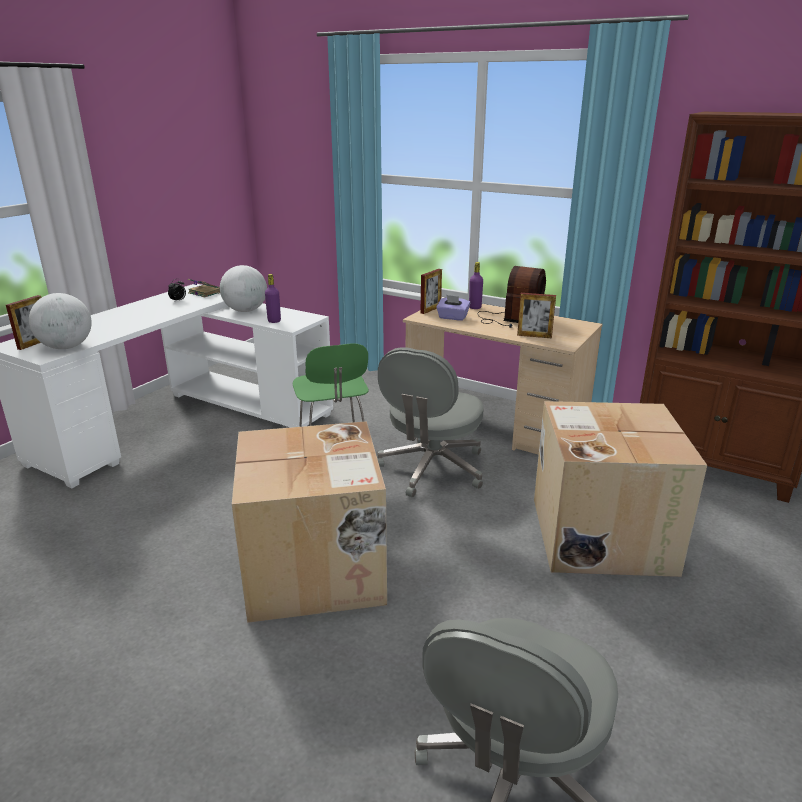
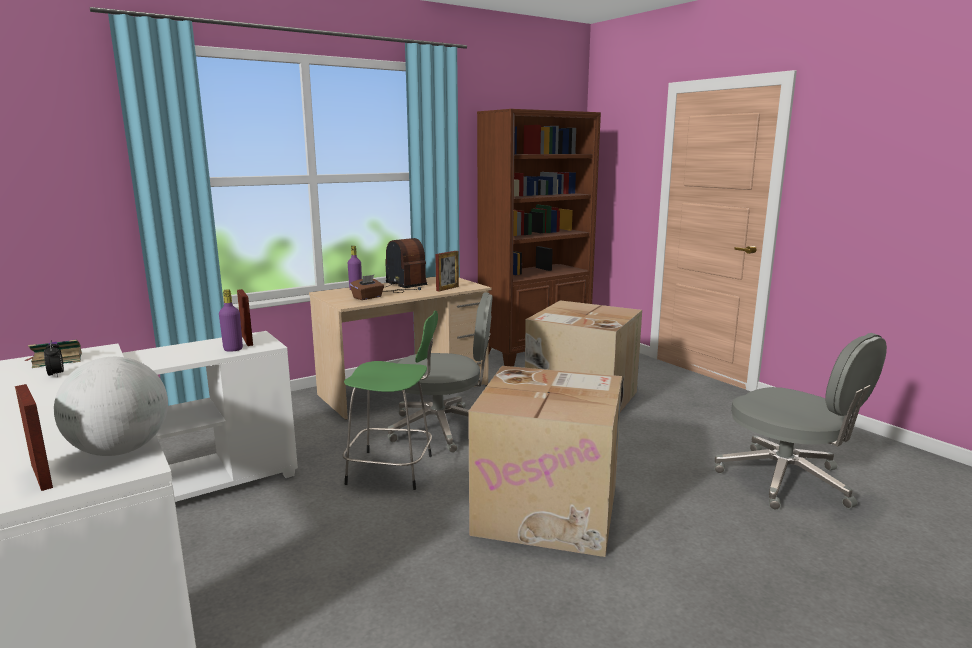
camera: 65 degrees left, 10 degrees down
(245, 310) = (163, 357): globe -> none
(430, 309) = (334, 299): picture frame -> picture frame (247, 340)
(432, 469) = (443, 428): grey office chair -> grey office chair turned 45 degrees counterclockwise
(452, 317) = (367, 297): purple tissue box -> brown tissue box

